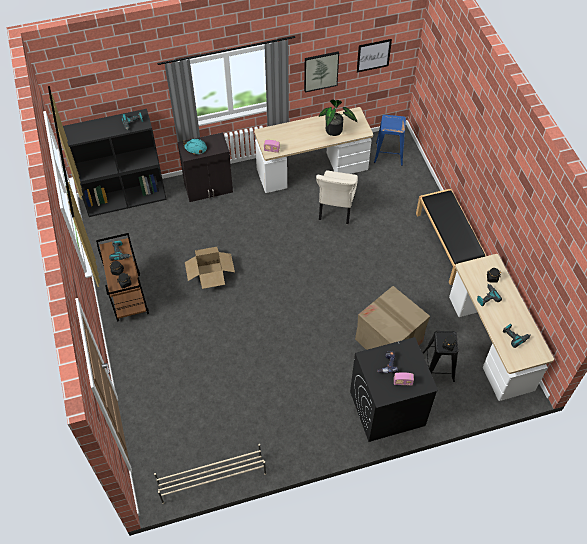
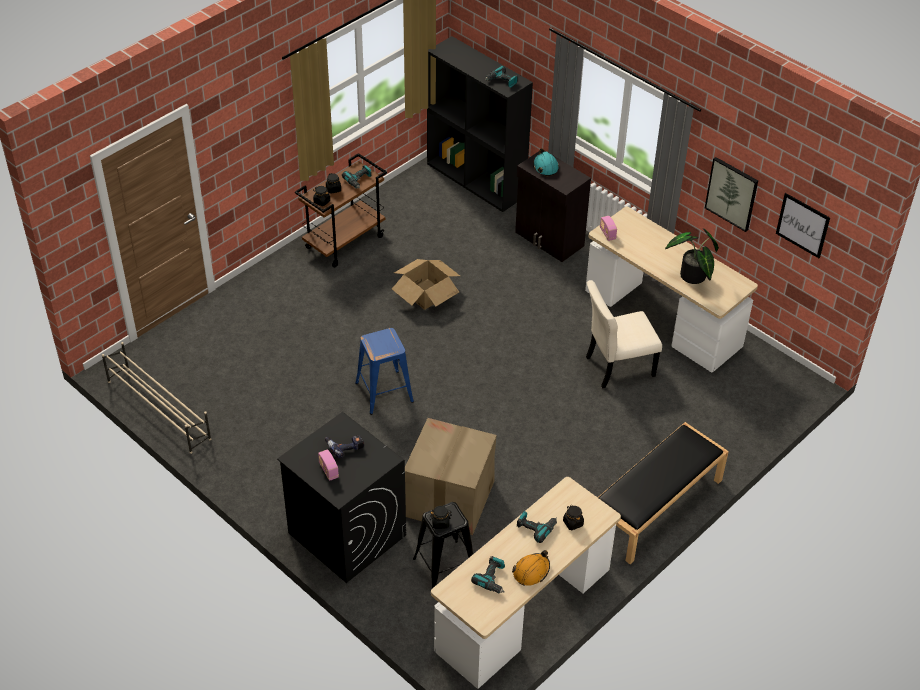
camera: 60 degrees right, 10 degrees down
(389, 153) = (761, 384): blue stool -> blue stool (385, 392)
(518, 315) = (531, 571): none -> orange hard hat

